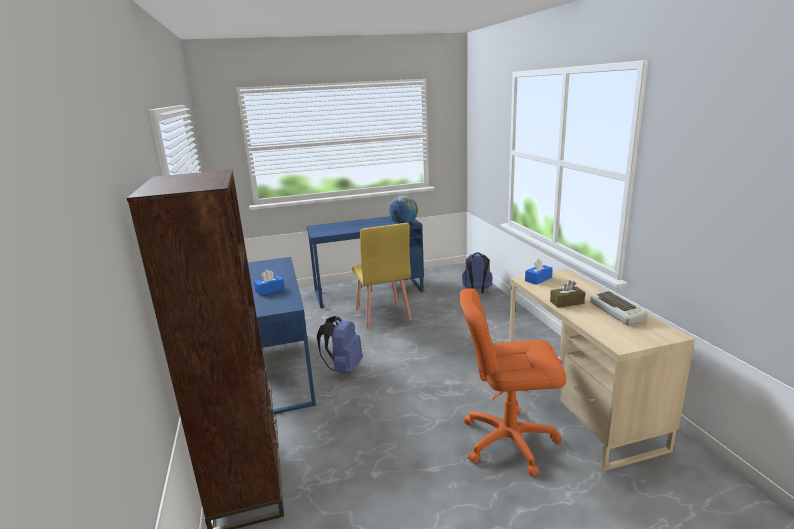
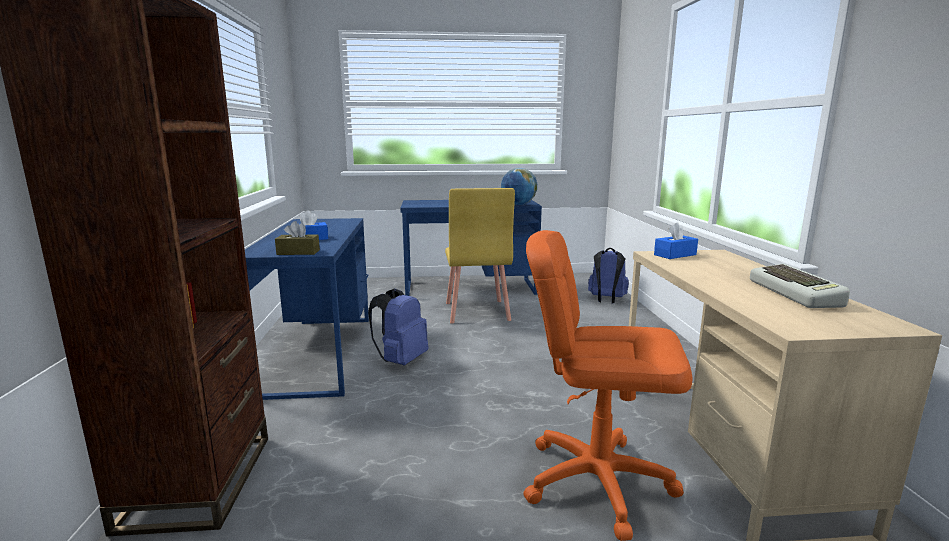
camera: 10 degrees right, 5 degrees down
(567, 302) = (711, 278): brown tissue box -> brown tissue box (298, 252)

